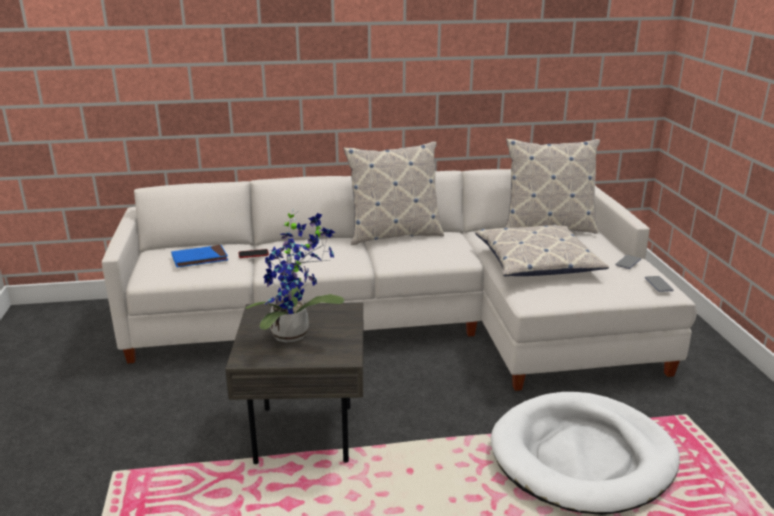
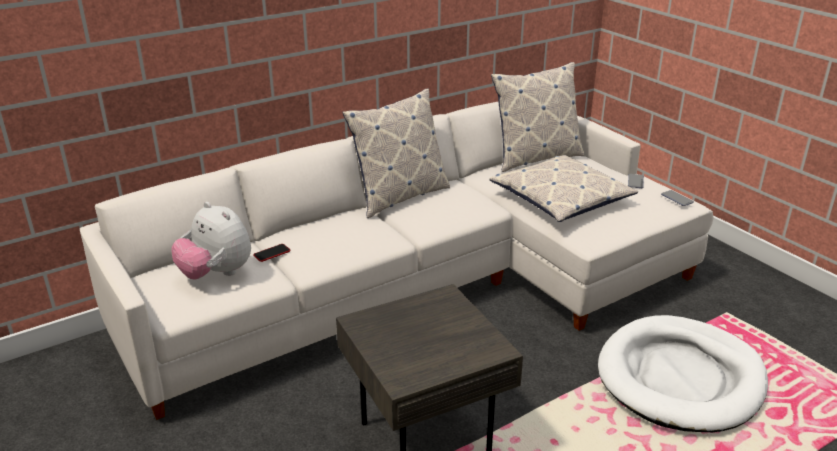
camera: 25 degrees left, 5 degrees up
(200, 259) = (216, 274): blue book -> plush toy
(295, 334) = (424, 338): potted plant -> none

